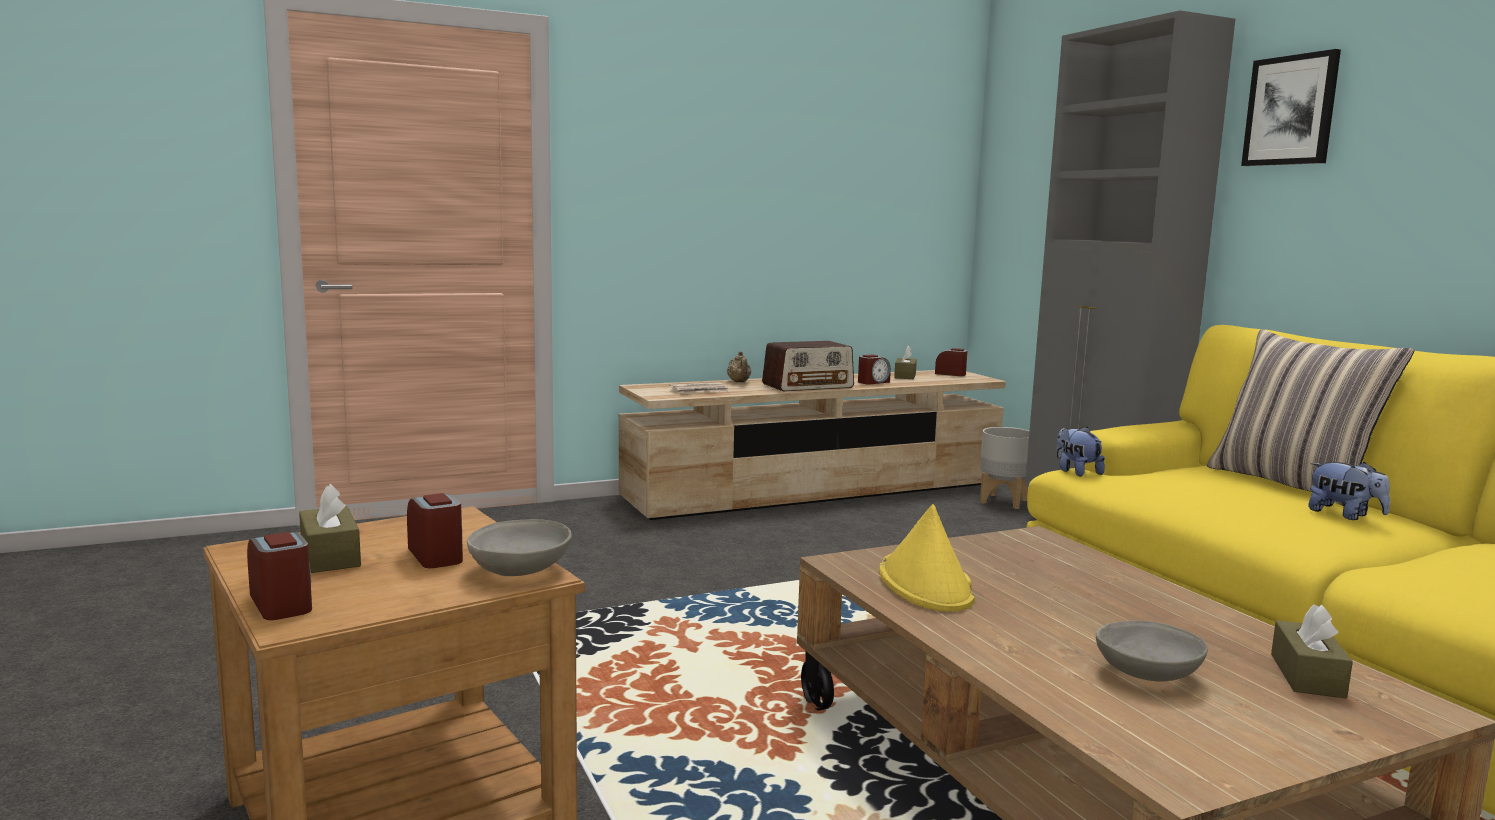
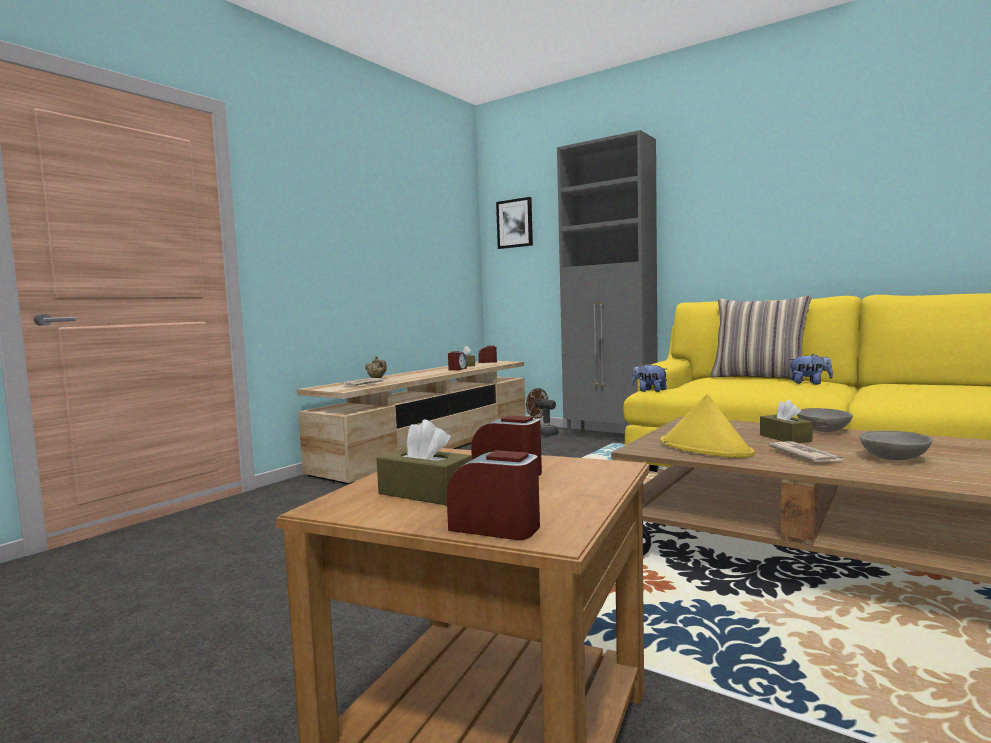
camera: 30 degrees left, 5 degrees down
(521, 571) = (596, 467): grey bowl -> grey bowl (824, 430)
(808, 386) = (425, 375): radio -> none
(1003, 501) = (543, 433): grey planter -> brown fan
(1030, 632) = (805, 455): none -> newspaper
(1291, 110) = (695, 186): picture -> picture (515, 223)
(1307, 675) = (937, 444): brown tissue box -> brown tissue box (785, 438)

